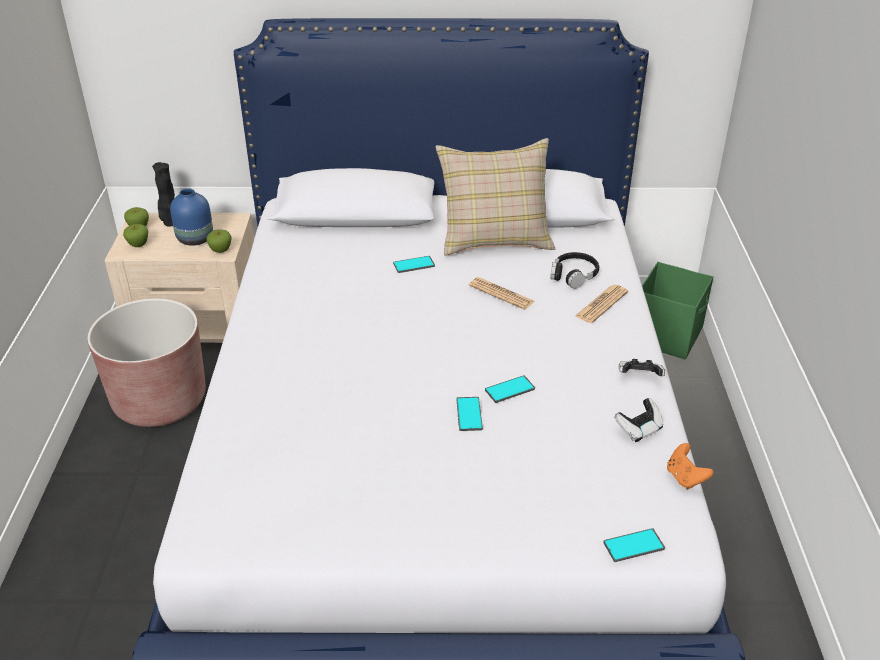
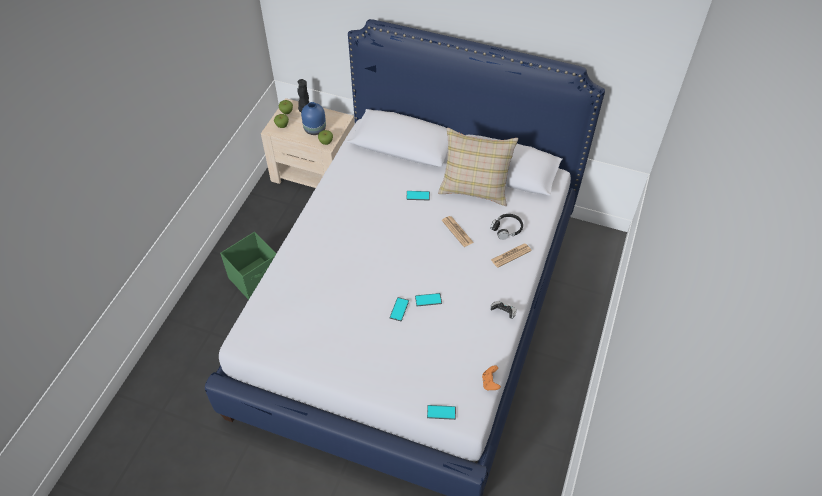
camera: 20 degrees right, 15 degrees up
(160, 401) = (278, 220): brown planter -> none
(639, 429) = (483, 346): game controller -> none
(667, 335) = (594, 256): green storage box -> green storage box (256, 279)

